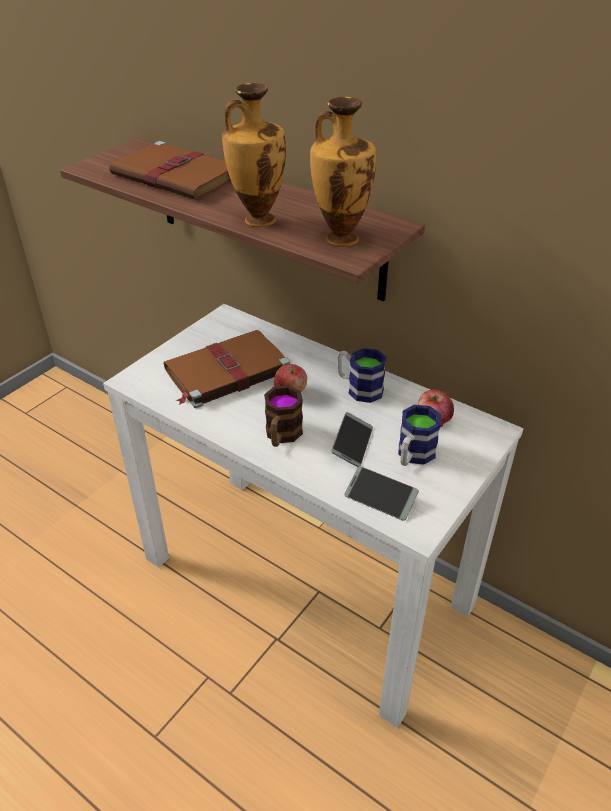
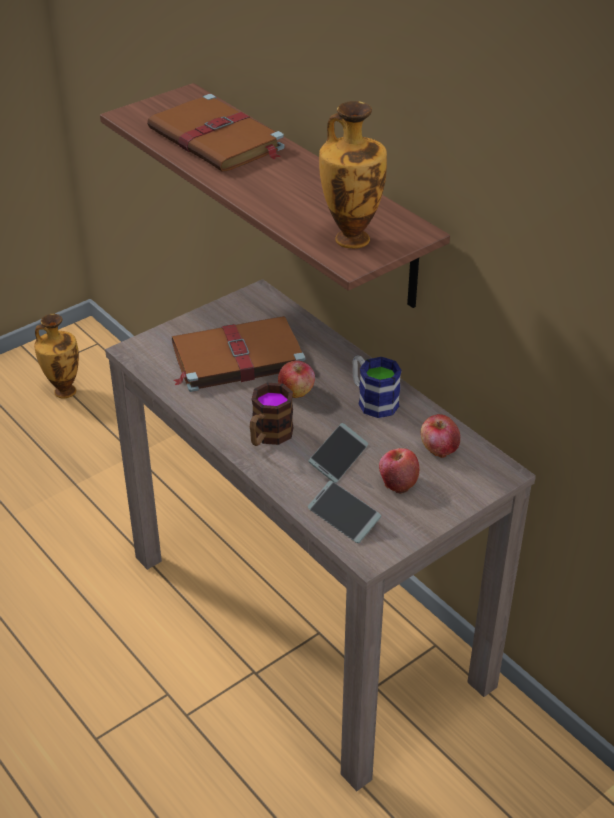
camera: 15 degrees right, 0 degrees up
(257, 220) = (276, 204): vase -> vase (63, 391)
(307, 582) = (308, 619): white console table -> brown console table
(413, 456) = (398, 482): mug -> apple

